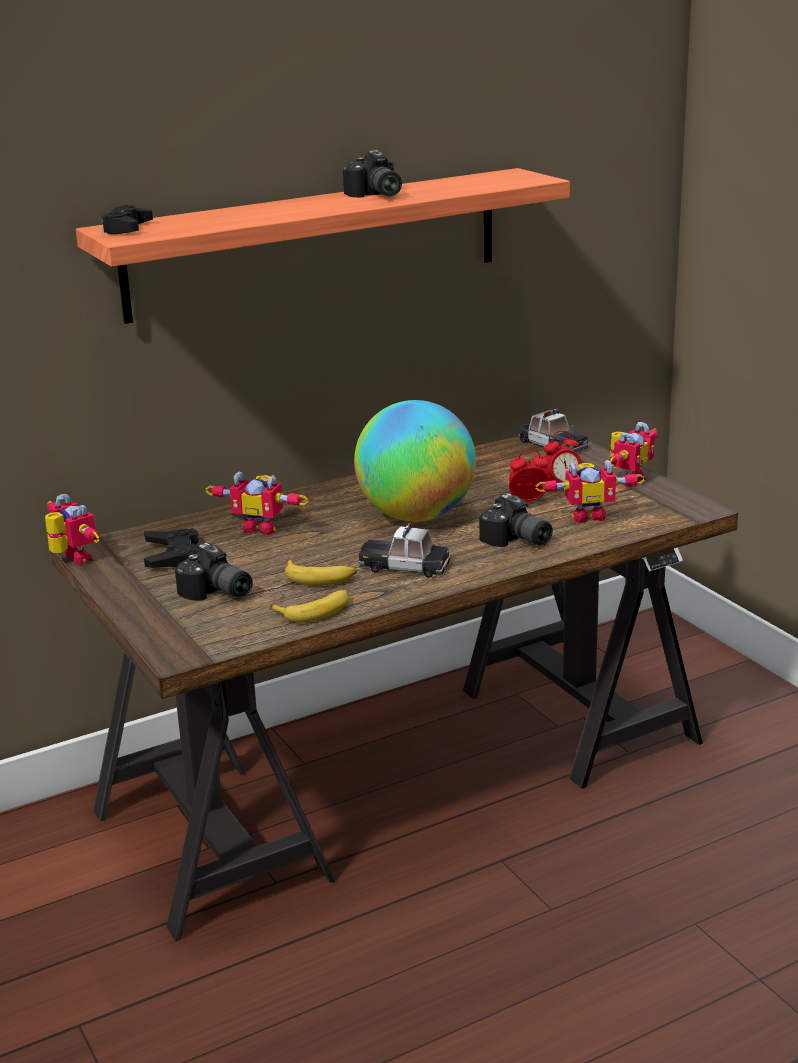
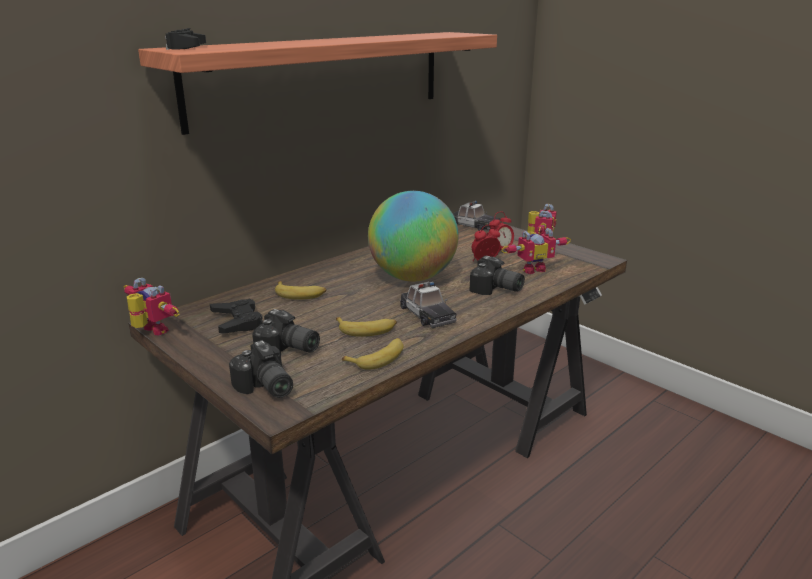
camera: 15 degrees left, 0 degrees up
(261, 528) = (300, 294): toy robot -> banana
(375, 195) = (370, 38): camera -> camera (264, 388)
(405, 565) = (427, 314): toy car -> toy car turned 120 degrees counterclockwise

